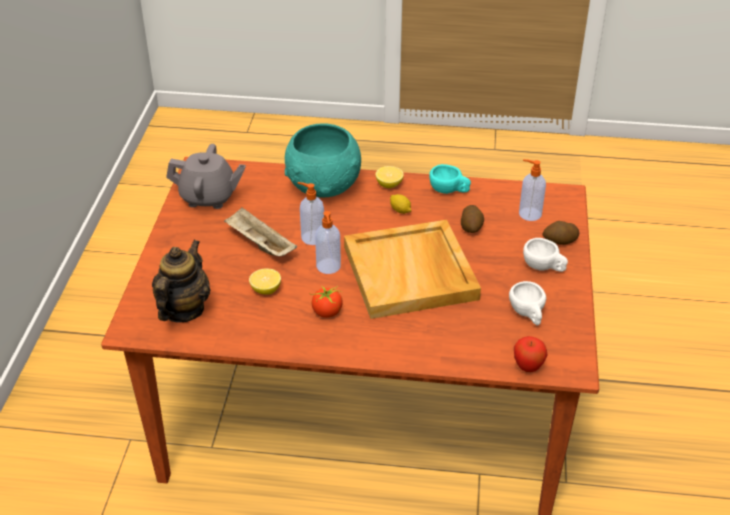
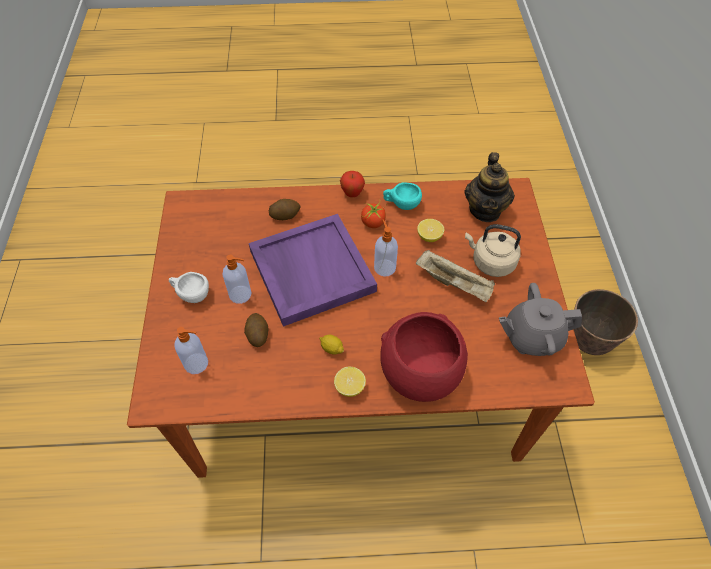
camera: 170 degrees right, 15 degrees up
(66, 405) = (588, 342): none -> planter
(210, 258) = (491, 262): none -> beige kettle
(312, 237) = (409, 299): soap dispenser -> soap dispenser (241, 294)
(324, 187) = (418, 372): turquoise bowl -> red bowl
(411, 273) = (310, 270): beige tray -> purple tray
(449, 190) = (282, 387): turquoise cup -> turquoise cup (401, 204)
(527, 367) = (215, 198): apple -> apple (352, 193)
(528, 314) = (210, 243): white cup -> none
(559, 241) = (171, 329): potato -> potato (285, 215)

